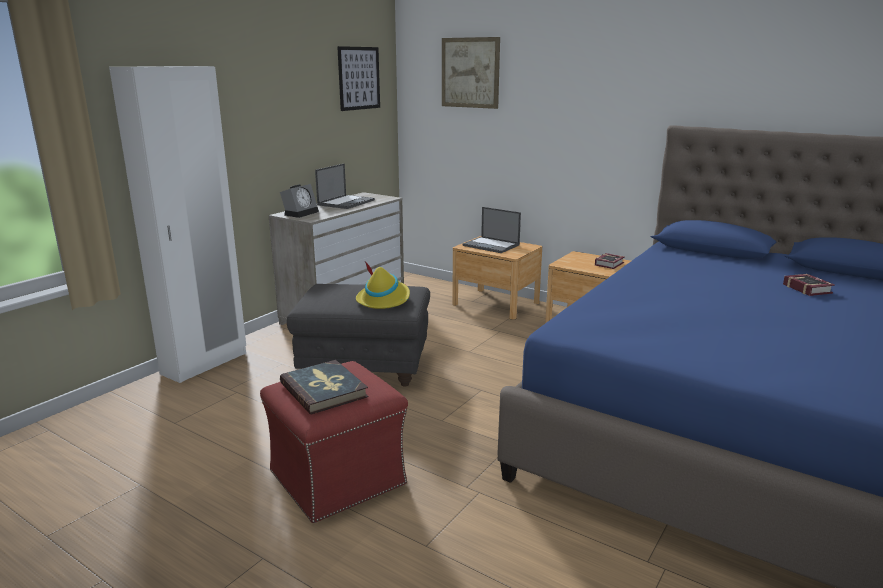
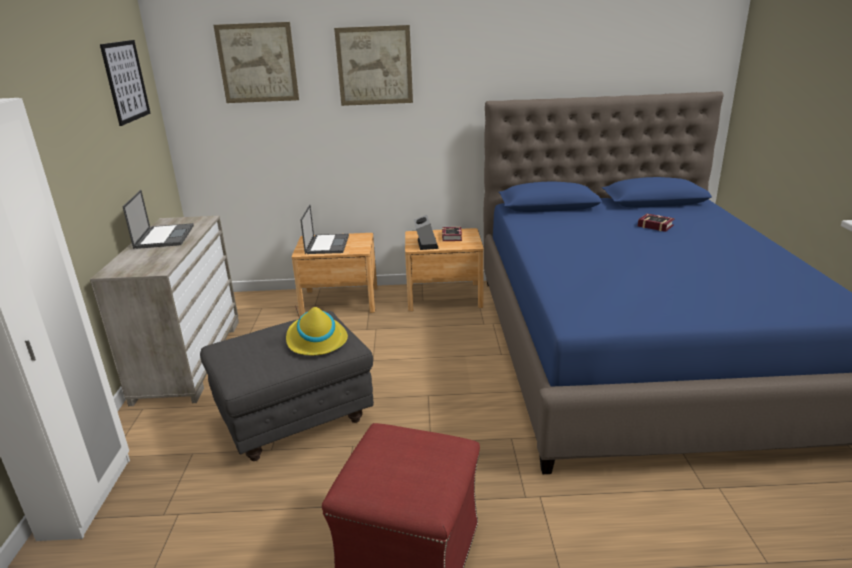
camera: 35 degrees left, 5 degrees up
(301, 213) = (131, 265): alarm clock -> alarm clock (426, 244)
(324, 390) = (403, 471): book -> none
(492, 245) = (327, 244): laptop -> laptop turned 90 degrees counterclockwise
(566, 81) = (374, 66): none -> picture

